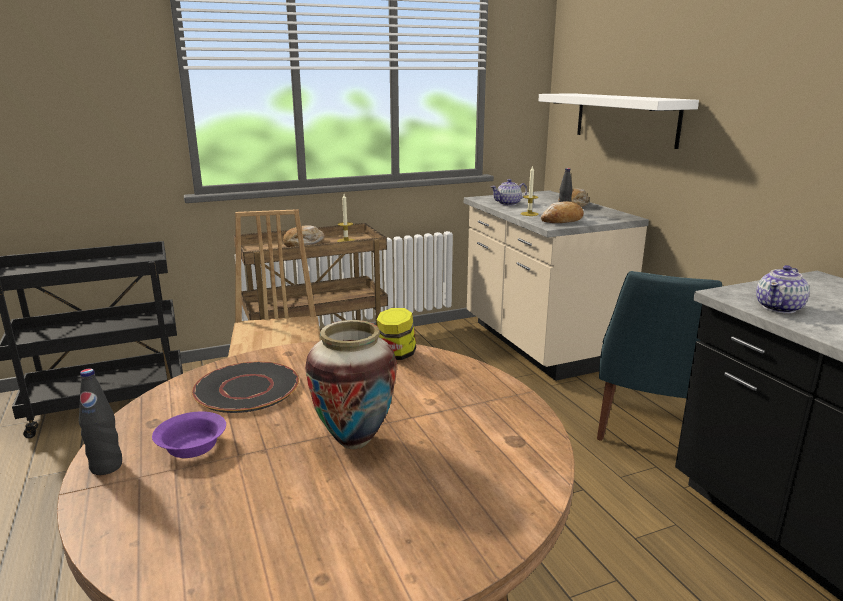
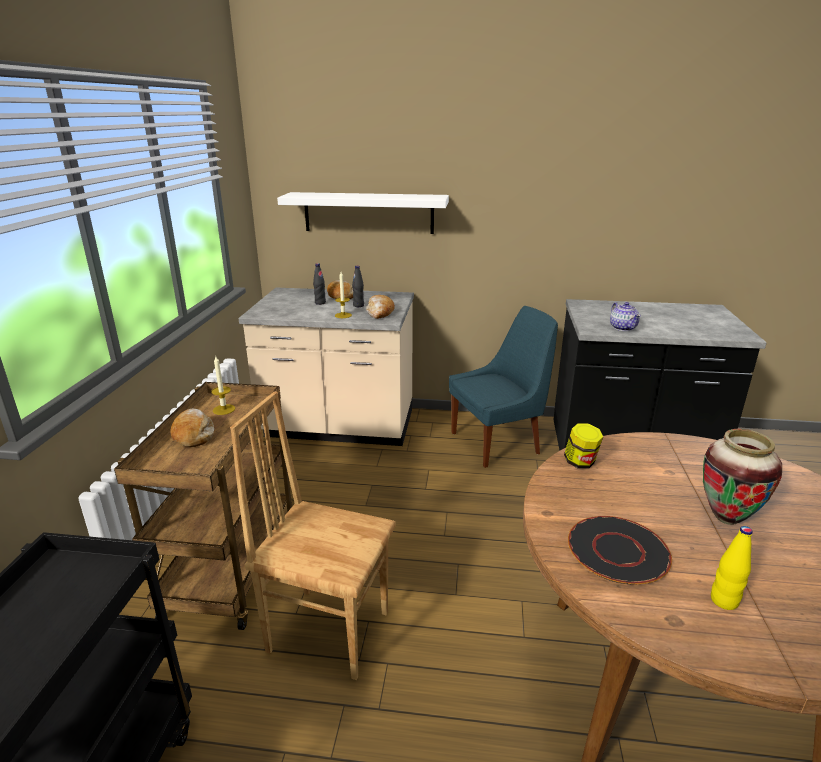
camera: 60 degrees left, 5 degrees up
(106, 467) = (758, 661): black bottle -> black bottle (320, 303)
(191, 446) = (724, 601): purple bowl -> yellow bottle
(508, 204) = (297, 311): teapot -> none
(649, 431) = (498, 442): blue chair -> blue chair turned 75 degrees counterclockwise

